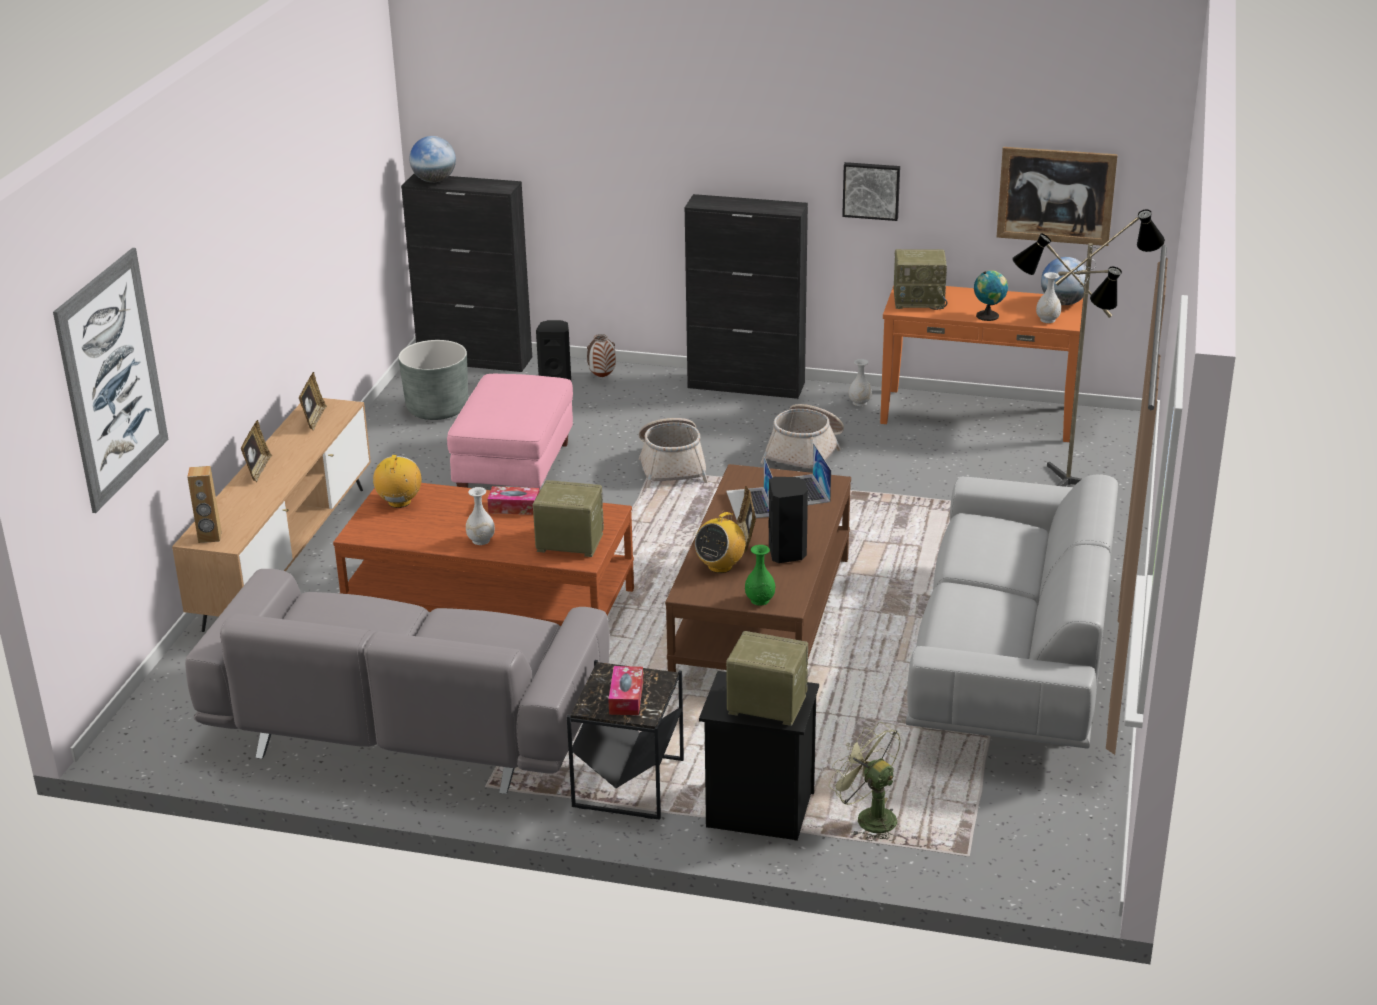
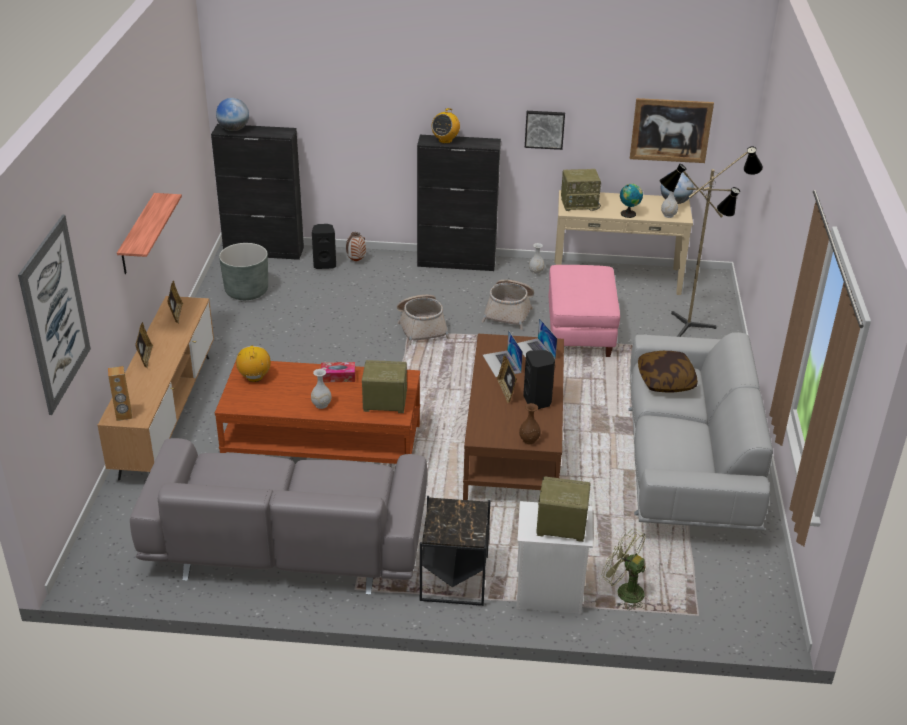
camera: 10 degrees left, 5 degrees up
(263, 302) = (138, 234): none -> shelf
(513, 470) = (312, 336): pink ottoman -> pink ottoman (579, 332)
(626, 698) = (457, 525): tissue box -> none
(720, 566) = (494, 415): radio -> radio (445, 140)
(757, 810) = (547, 592): black nightstand -> white nightstand
(759, 600) = (529, 440): green vase -> brown vase
(978, 414) = (616, 277): orange console table -> beige console table
(987, 539) = (666, 381): none -> pillow

